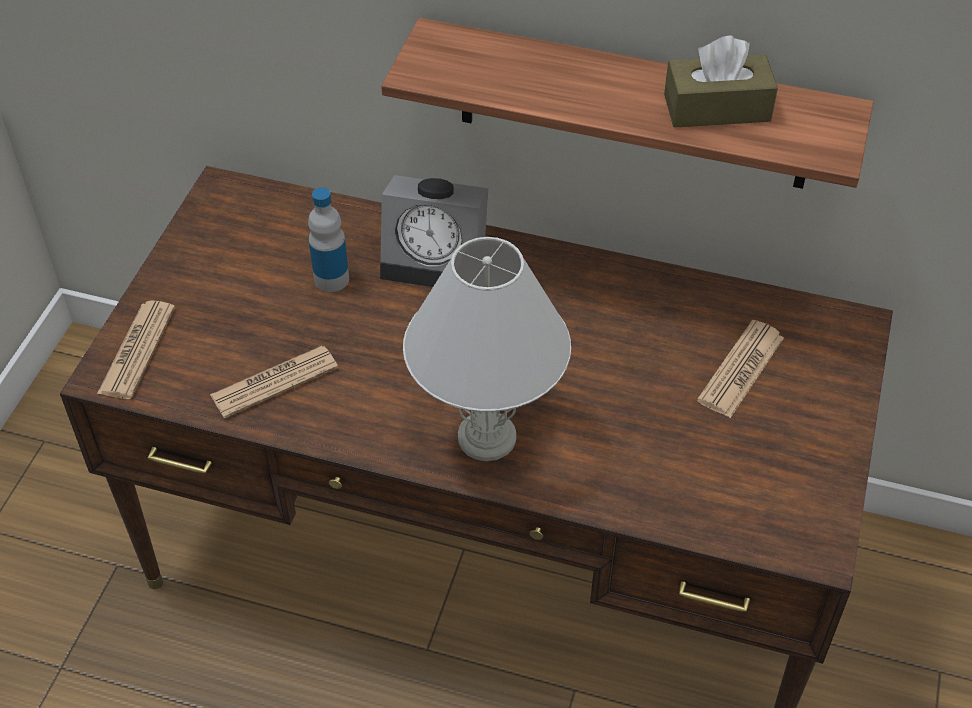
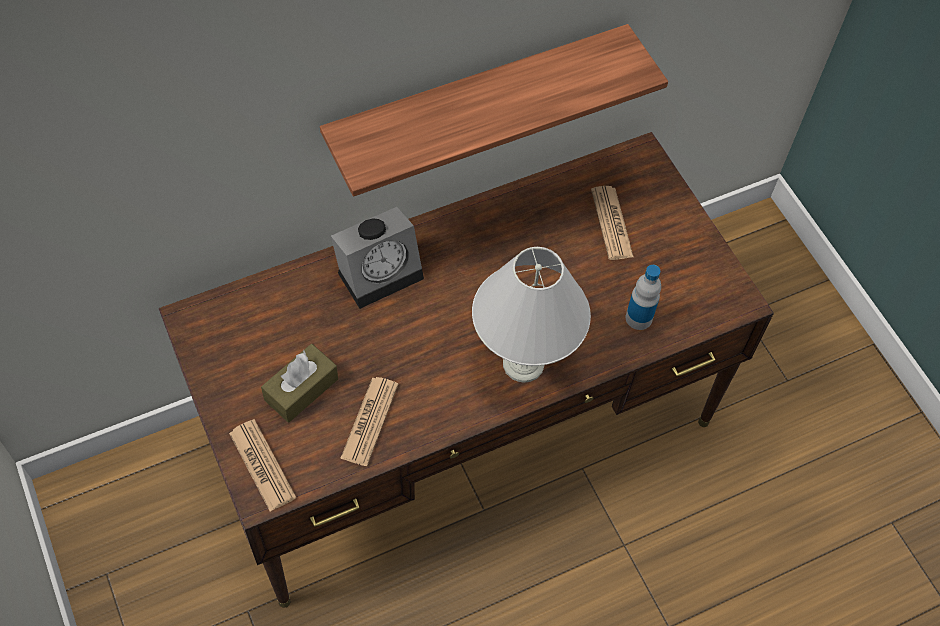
camera: 45 degrees left, 10 degrees up
(331, 279) = (330, 330): bottle -> bottle (638, 318)
(717, 108) = (556, 81): brown tissue box -> brown tissue box (301, 389)

